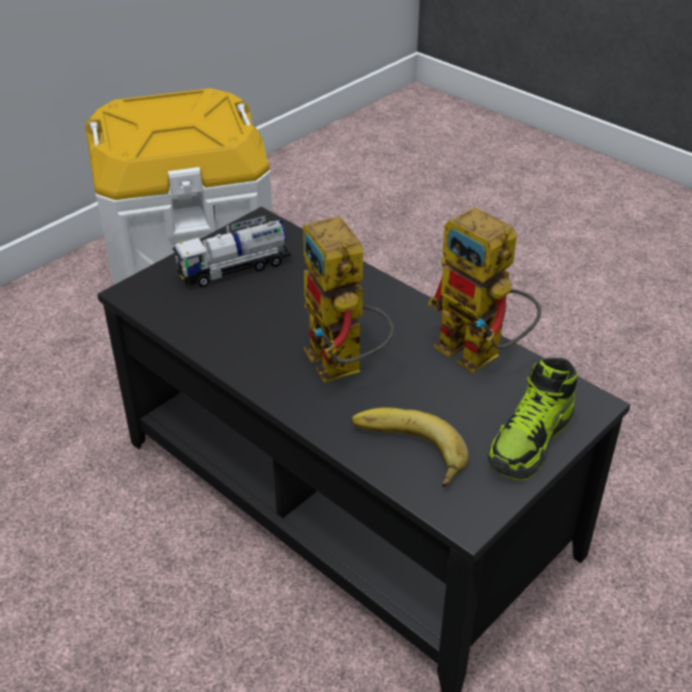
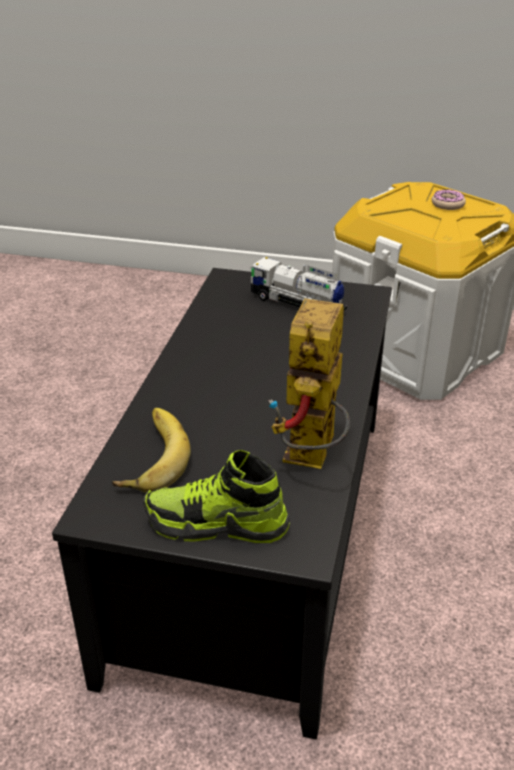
camera: 60 degrees right, 5 degrees down
(173, 111) = (447, 204): none -> donut
(343, 368) = (226, 392): toy robot -> none

